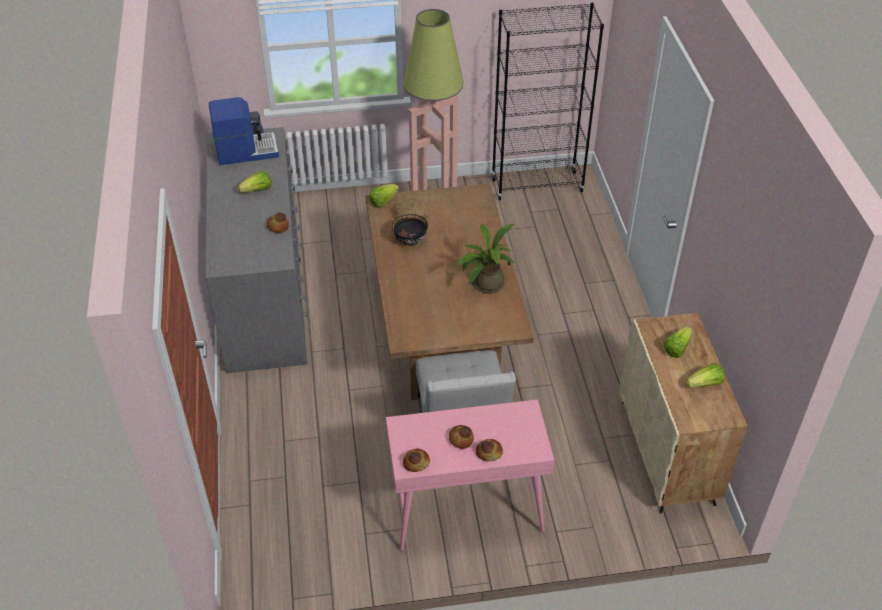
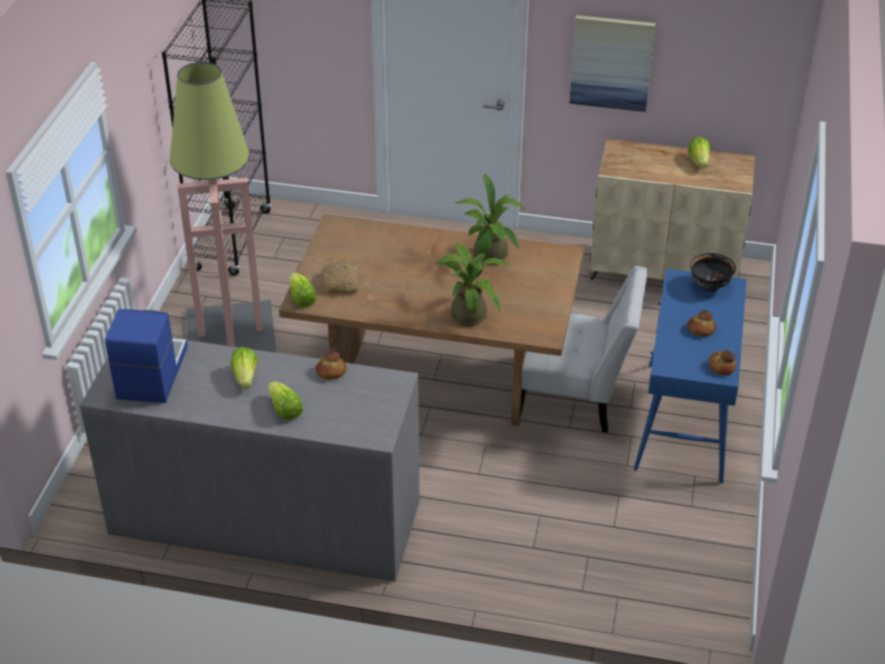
camera: 70 degrees left, 5 degrees down
(409, 290) = (469, 312): none -> potted plant
(410, 241) = (386, 294): black bowl -> black bowl (710, 286)
(465, 509) = (685, 422): pink console table -> blue console table
(489, 453) = (724, 316): bread -> none
(677, 348) = (648, 163): lettuce -> lettuce (284, 410)
(718, 250) = (611, 62): none -> picture

